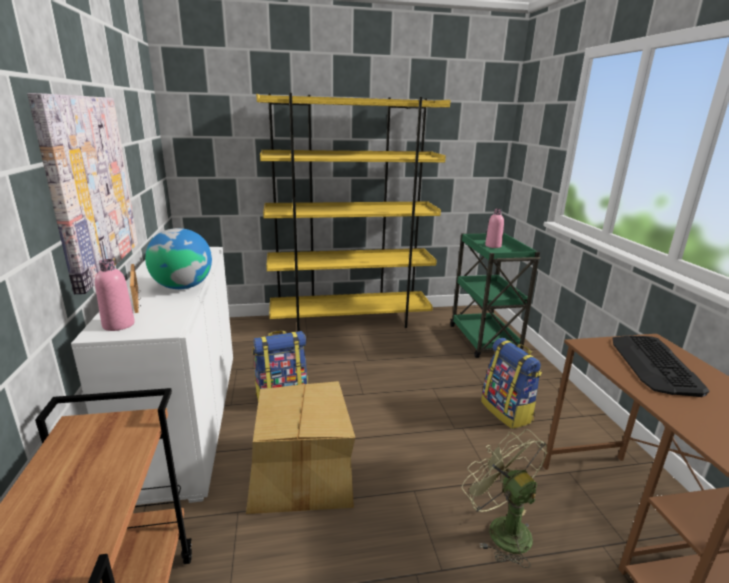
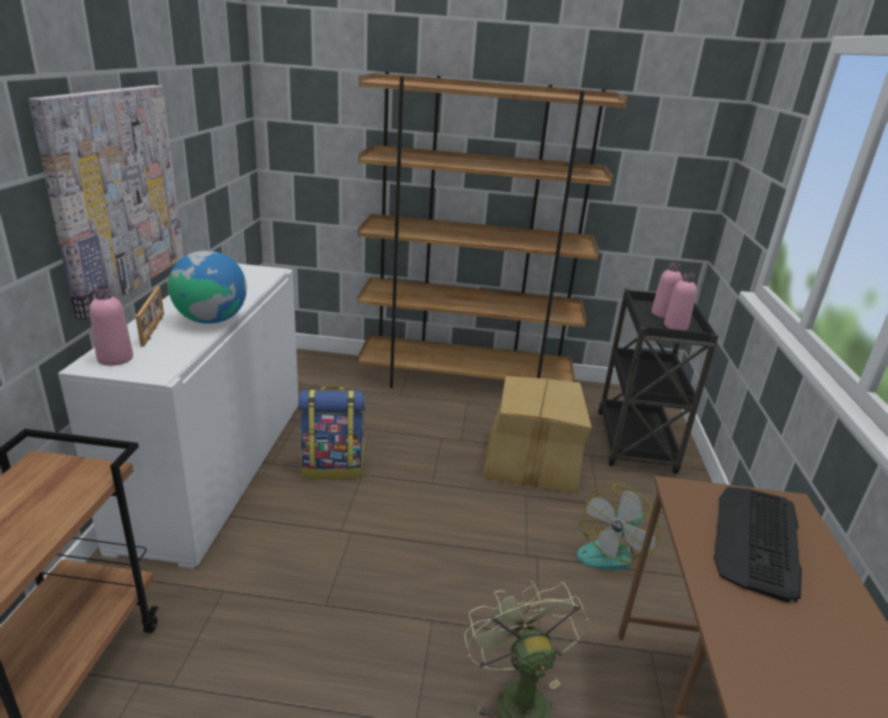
camera: 15 degrees right, 5 degrees up
(301, 475) = (310, 566): cardboard box -> cardboard box (531, 460)
(350, 321) = (465, 382): yellow bookcase -> brown bookcase
(484, 341) = (635, 443): green cart -> black cart
(506, 251) = (675, 326): none -> pink bottle
(507, 412) = (611, 550): backpack -> fan

